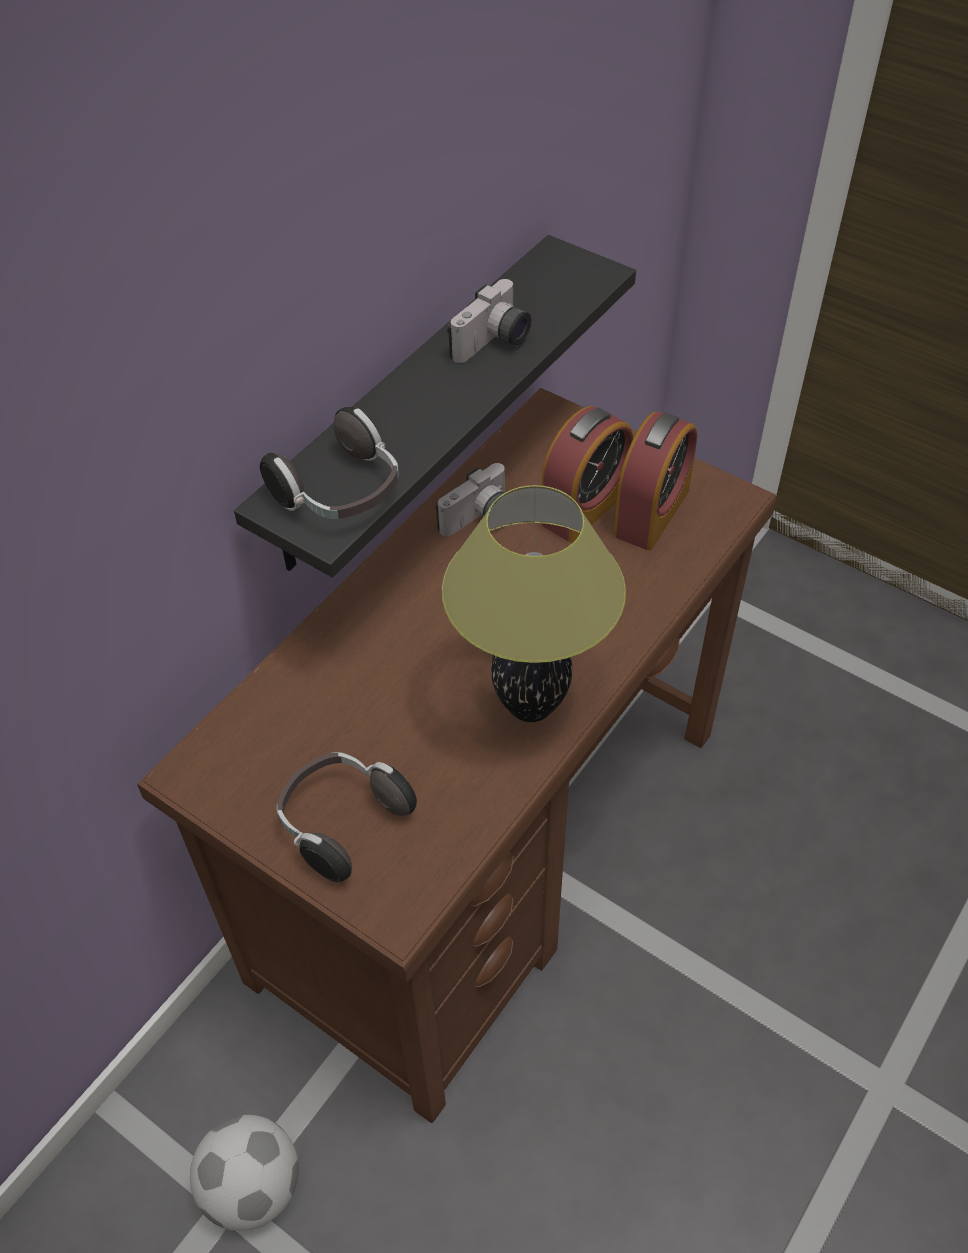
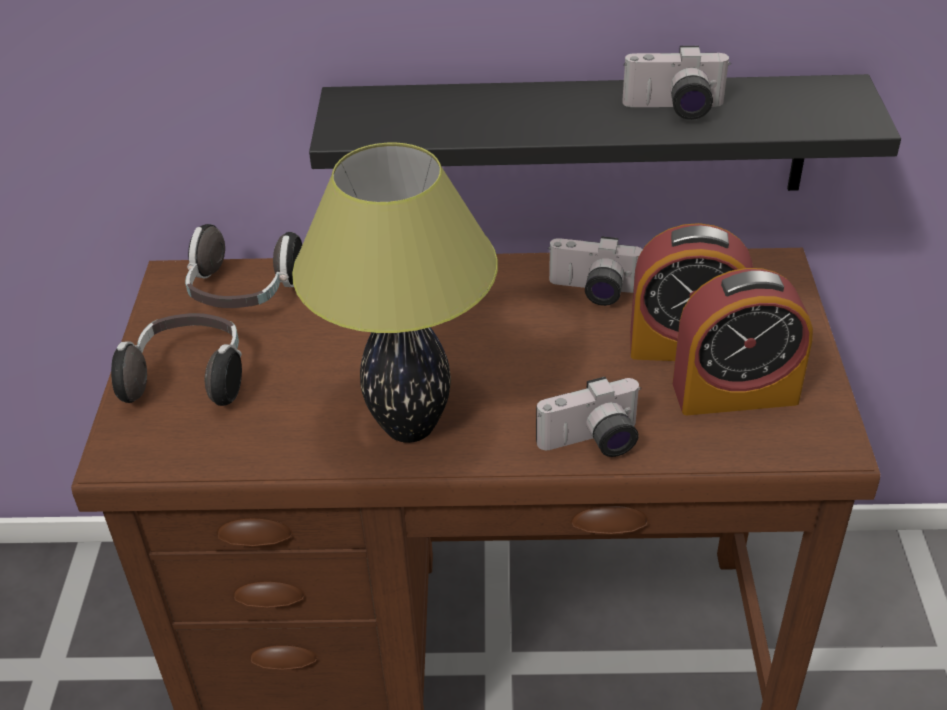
camera: 55 degrees right, 10 degrees down
(253, 1186) = (71, 676): football -> none
(341, 493) = (393, 121): headphones -> headphones (243, 293)
(636, 612) = (593, 443): none -> camera

